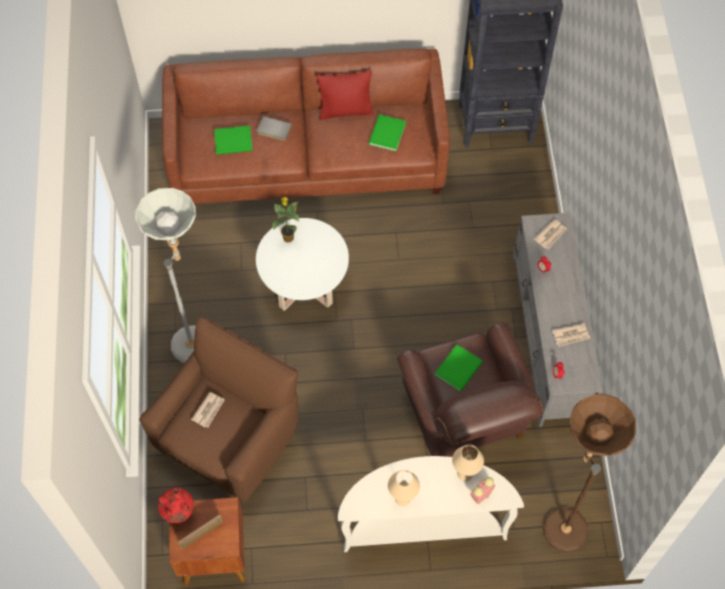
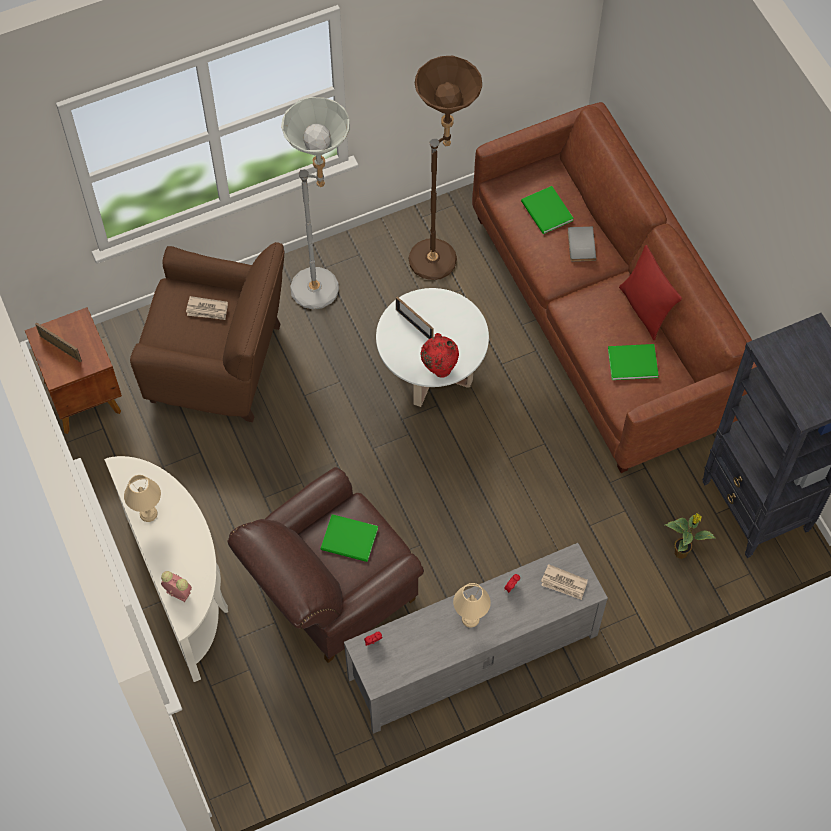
camera: 70 degrees right, 0 degrees up
(179, 513) = (77, 320): red vase -> red vase (439, 368)
(287, 266) = (414, 325): none -> picture frame
(288, 237) = (452, 313): potted plant -> potted plant (681, 552)
(464, 473) = (199, 567): beige table lamp -> beige table lamp (471, 618)
(561, 520) = (237, 735): brown floor lamp -> brown floor lamp (440, 254)
(571, 335) = (431, 644): newspaper -> none

